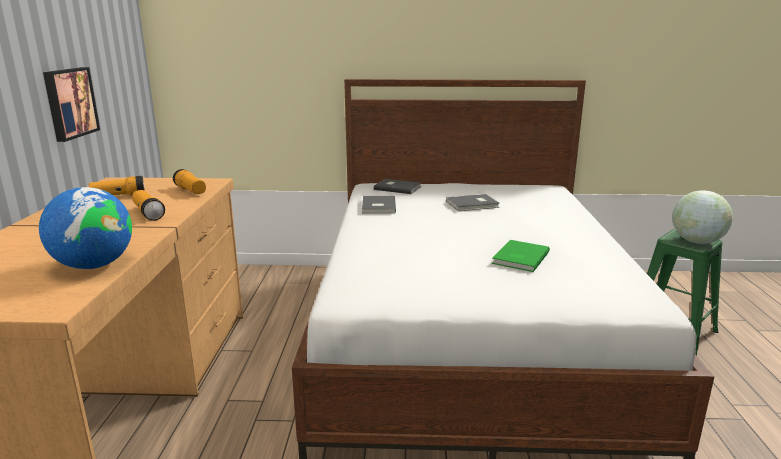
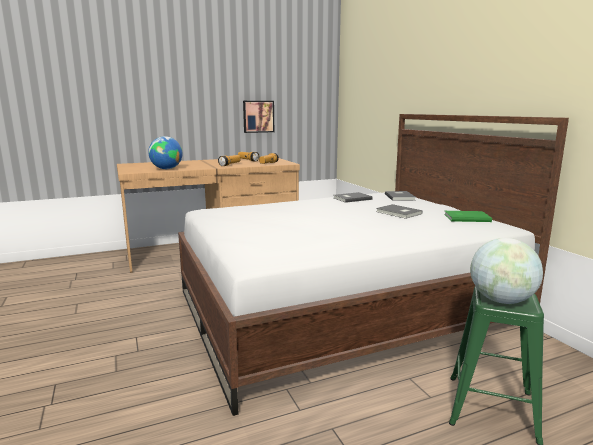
camera: 65 degrees right, 5 degrees down
(519, 257) = (301, 229): green book -> green book (466, 217)

